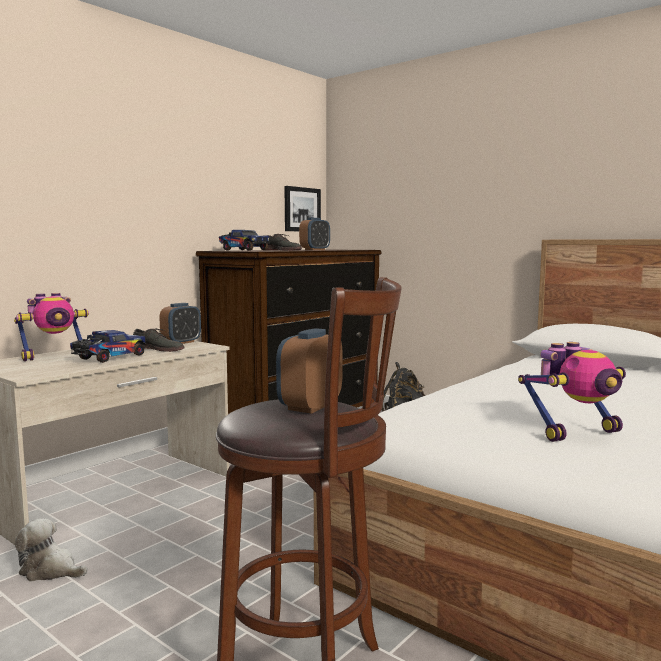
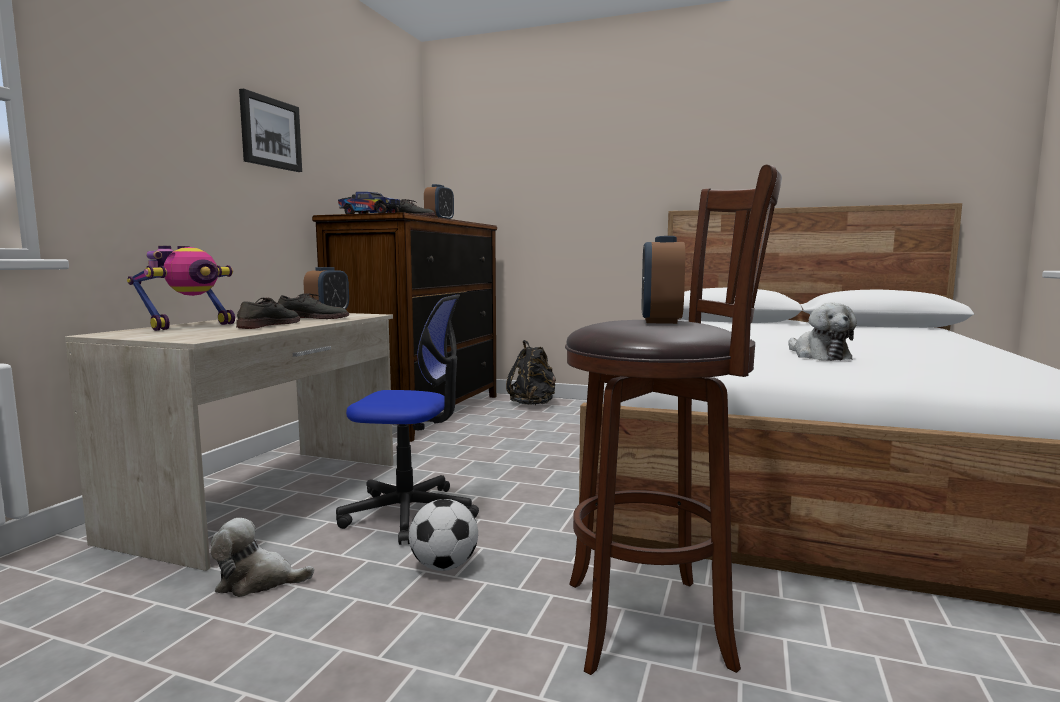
camera: 20 degrees left, 0 degrees up
(108, 358) = (269, 325): toy truck -> grey shoe
(187, 585) = (444, 566): none -> football
(202, 527) = (409, 513): none -> office chair
(301, 209) = (405, 181): picture -> picture (270, 133)
(575, 432) = (818, 356): toy robot -> plush toy

